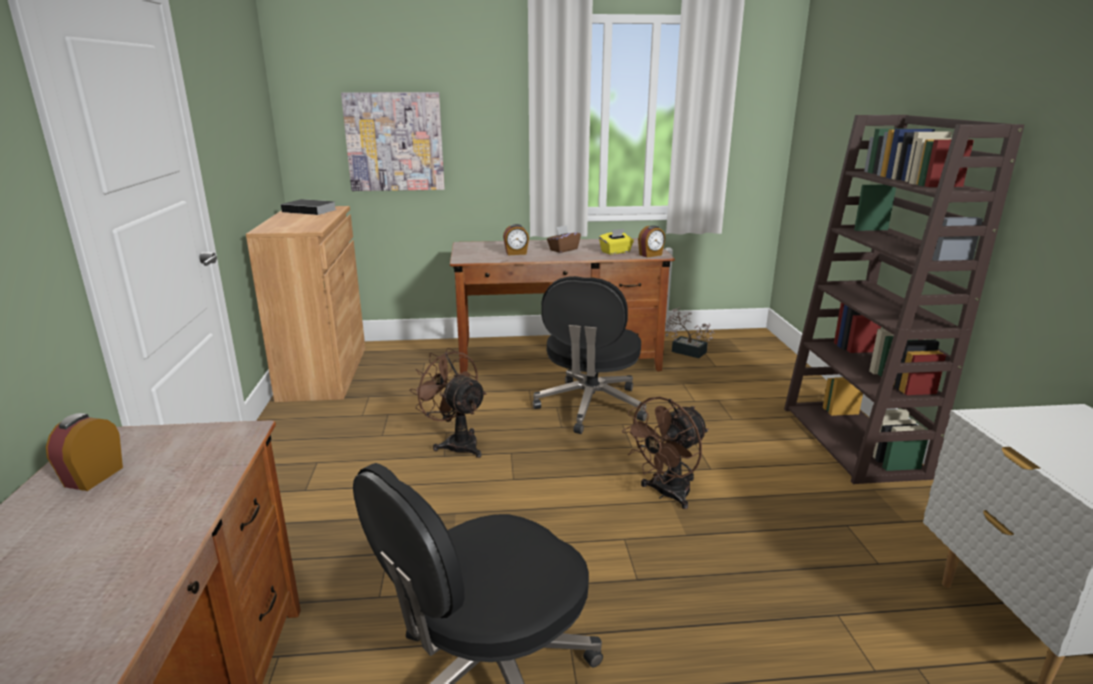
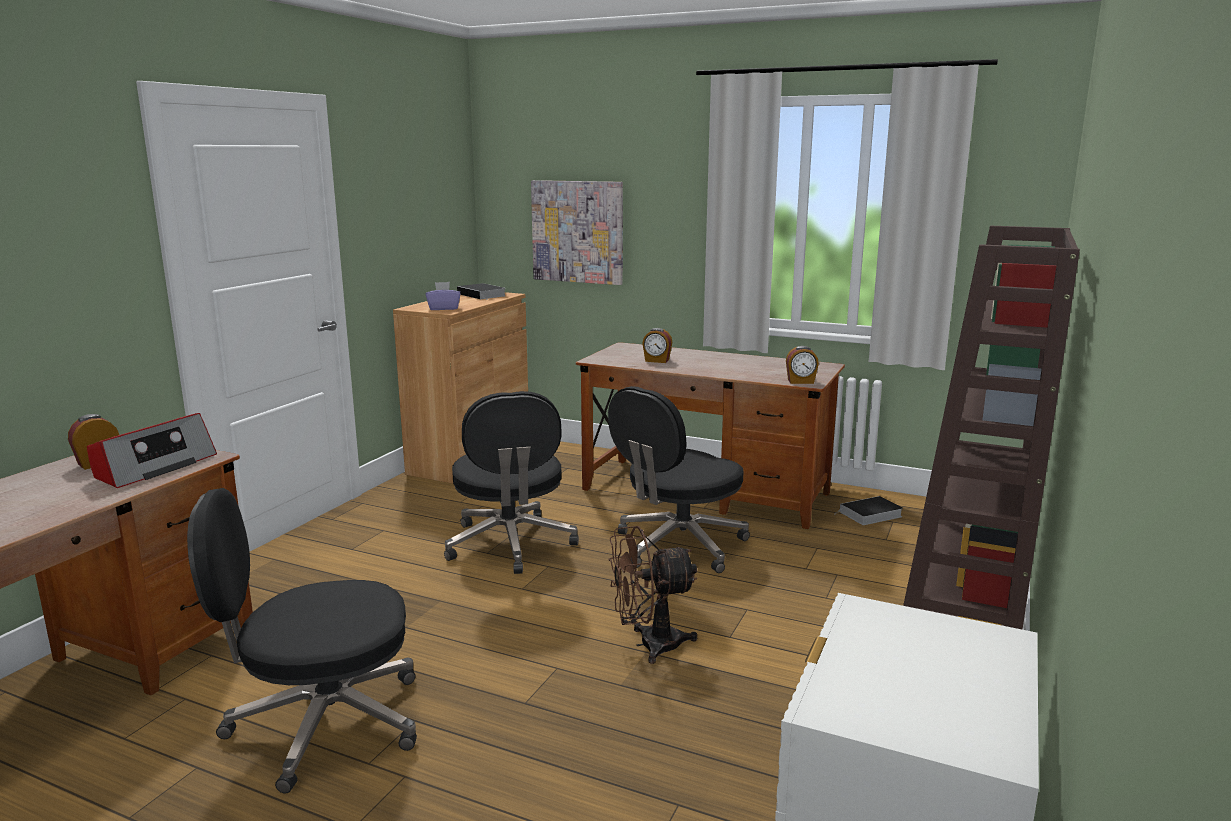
camera: 30 degrees right, 5 degrees down
(188, 462) = (154, 467): none -> radio
(300, 227) = (443, 308): none -> purple tissue box
(456, 443) = (510, 544): brown fan -> black office chair
(563, 250) = (713, 363): brown tissue box -> none
(616, 252) = (766, 373): yellow tissue box -> none
(685, 351) = (869, 515): potted plant -> book

